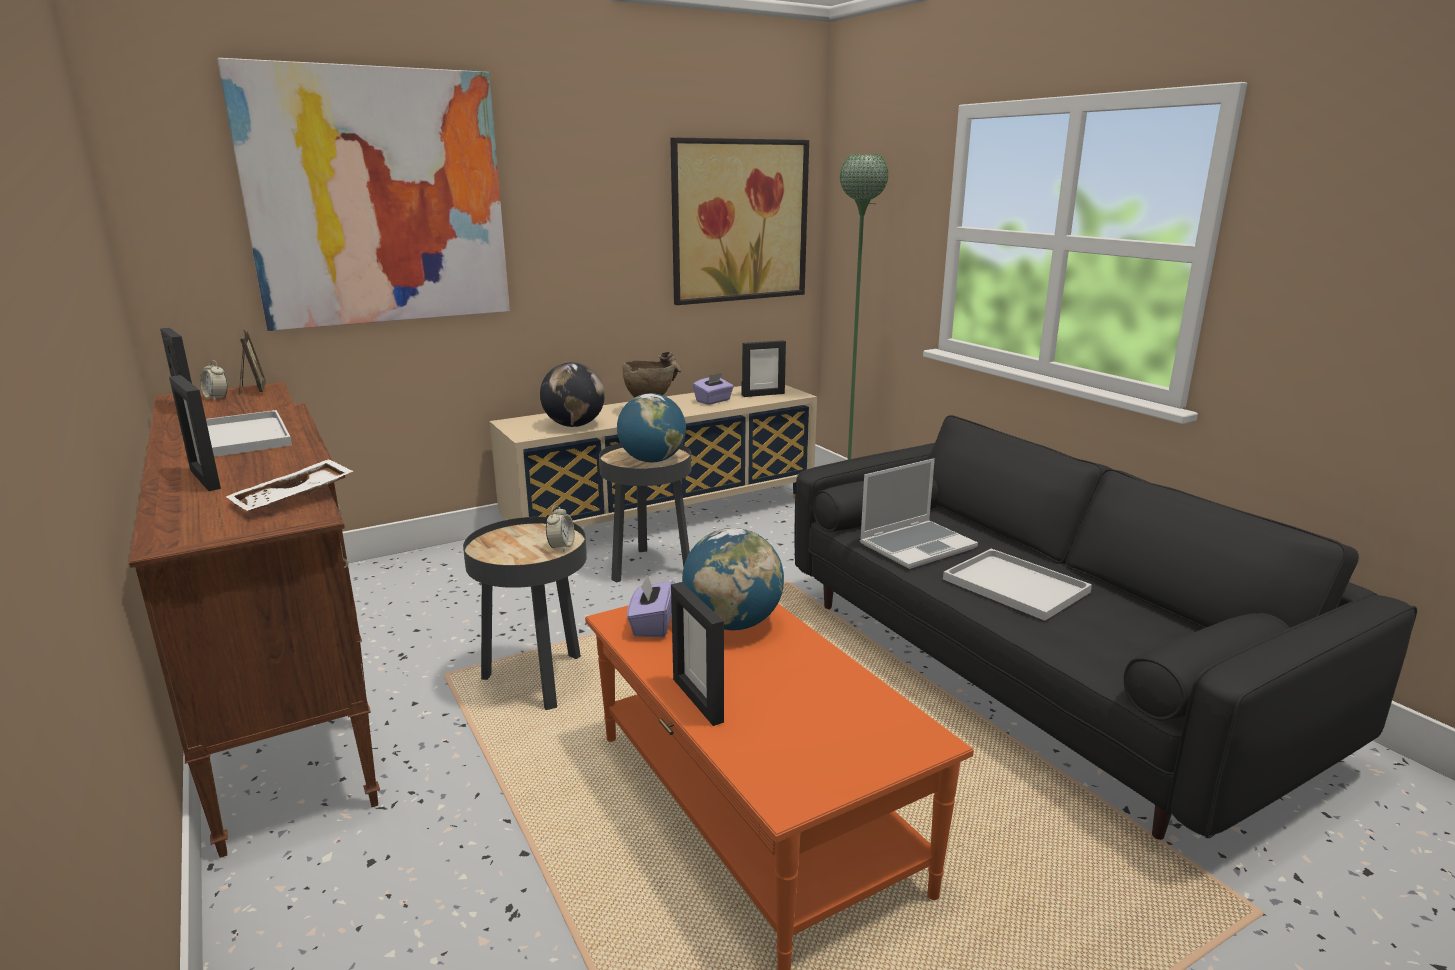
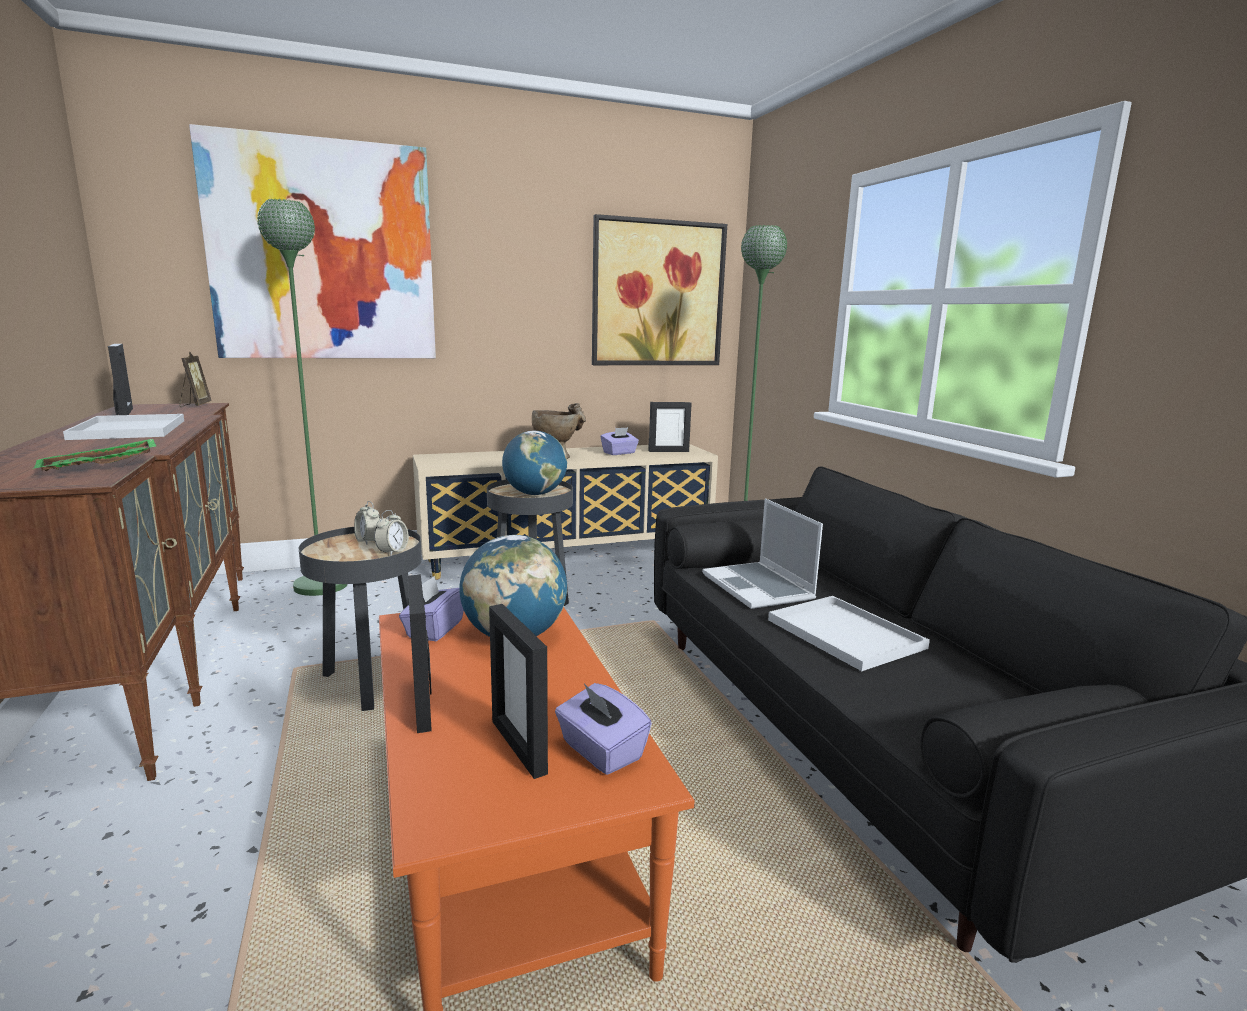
camera: 10 degrees right, 5 degrees down
(207, 479) = (56, 451): picture frame -> picture frame (520, 745)
(216, 398) = (159, 408): alarm clock -> alarm clock (368, 541)
(294, 499) = (99, 468): white tray -> green tray
(410, 578) = (321, 585): none -> green floor lamp
(574, 425) = (480, 462): globe -> none
(878, 720) = (600, 751): none -> purple tissue box
(917, 545) = (759, 587): laptop -> laptop turned 90 degrees clockwise

